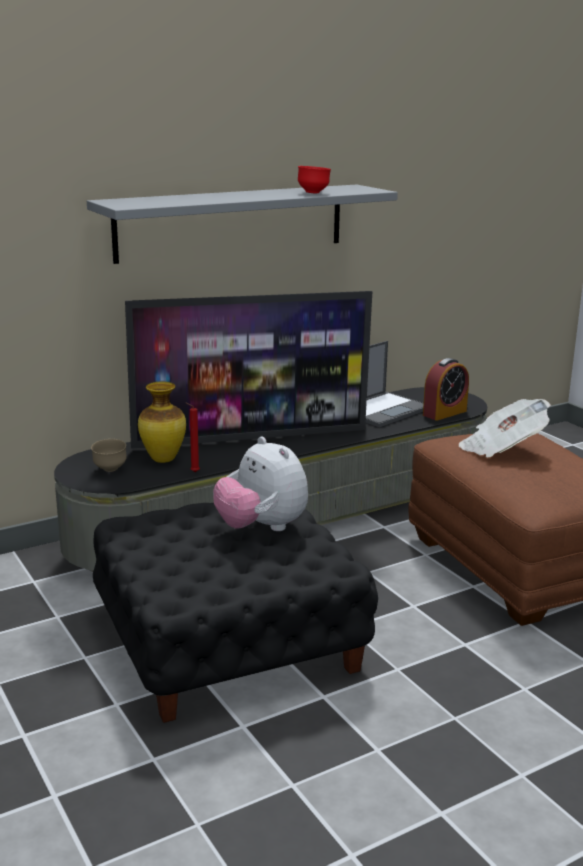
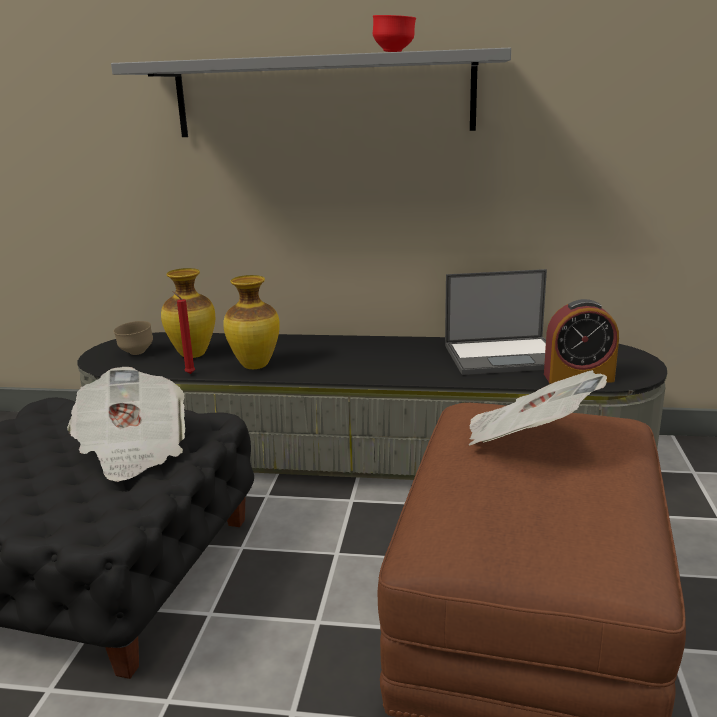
camera: 40 degrees right, 0 degrees up
(231, 455) = (254, 366): none -> vase
(251, 438) = (308, 354): television -> none
(261, 528) = (133, 450): plush toy -> newspaper

